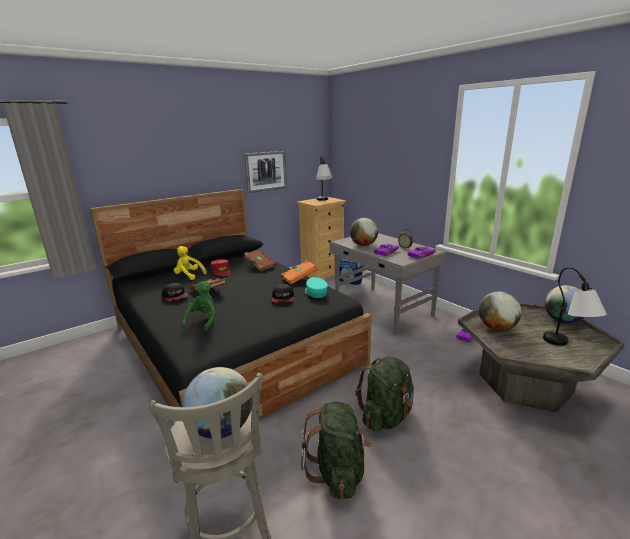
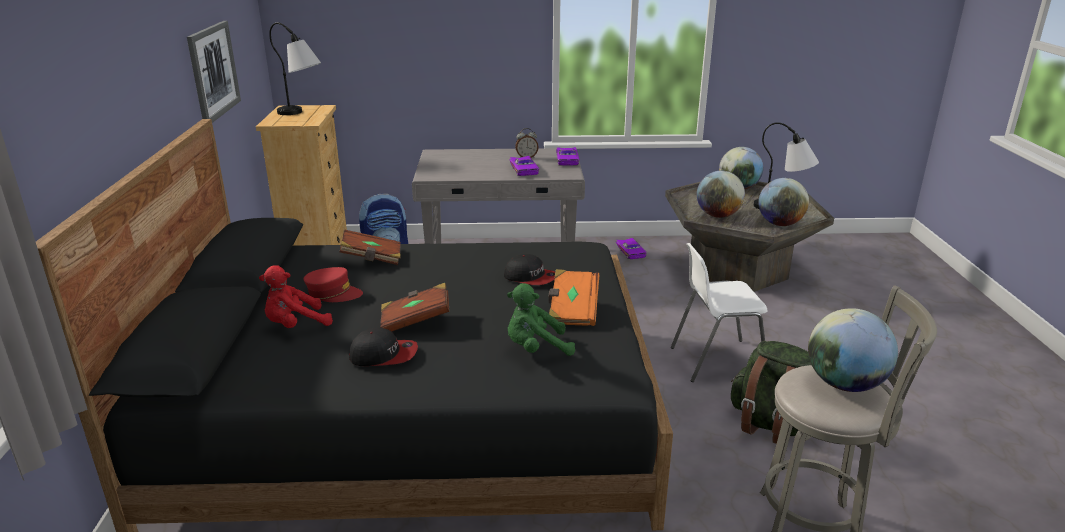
camera: 55 degrees left, 5 degrees up
(189, 275) = (295, 325): yellow plush toy -> red plush toy
(203, 321) = (536, 348): green plush toy -> green plush toy turned 60 degrees counterclockwise
(299, 278) = (478, 248): orange book -> orange book (572, 310)
(315, 292) = (546, 253): turquoise cap -> none
(363, 245) = (472, 170): globe -> globe (780, 224)
(386, 416) = (716, 361): green backpack -> white chair

